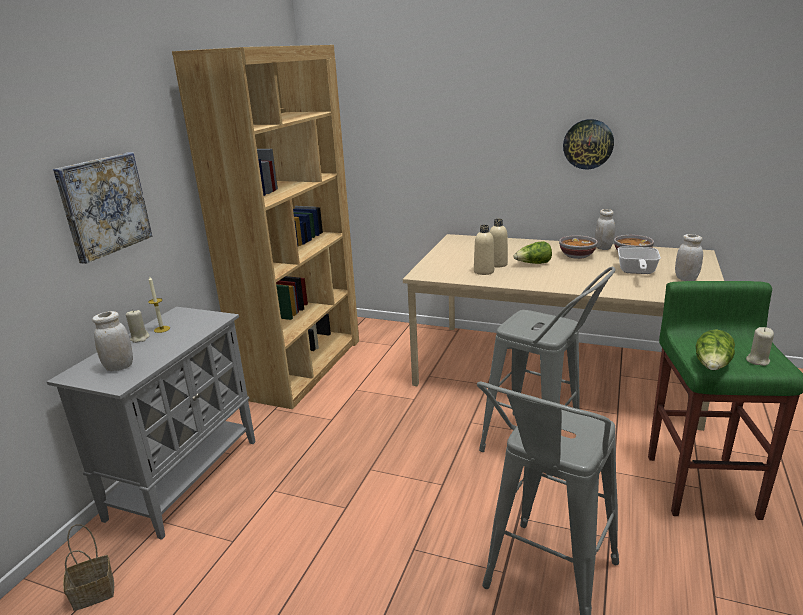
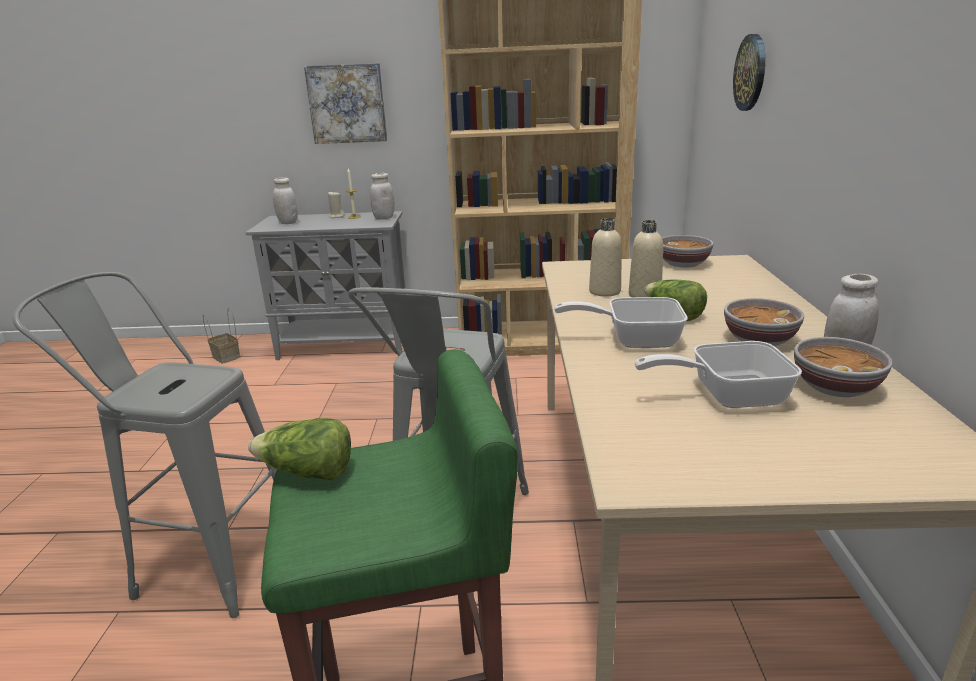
camera: 70 degrees right, 0 degrees up
(450, 248) = (684, 264): none -> bowl
(564, 277) = (633, 339): none -> frying pan
(588, 144) = (893, 123): wall clock -> wall clock (751, 73)
(686, 279) = (740, 449): white jar -> white jar (384, 218)
(757, 360) = (332, 522): beige candle -> none

